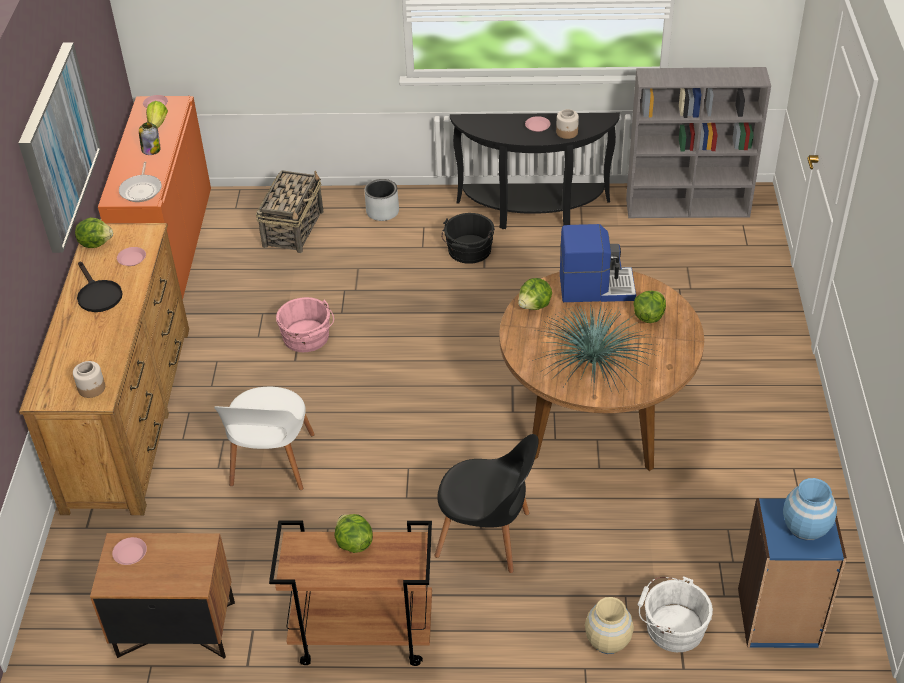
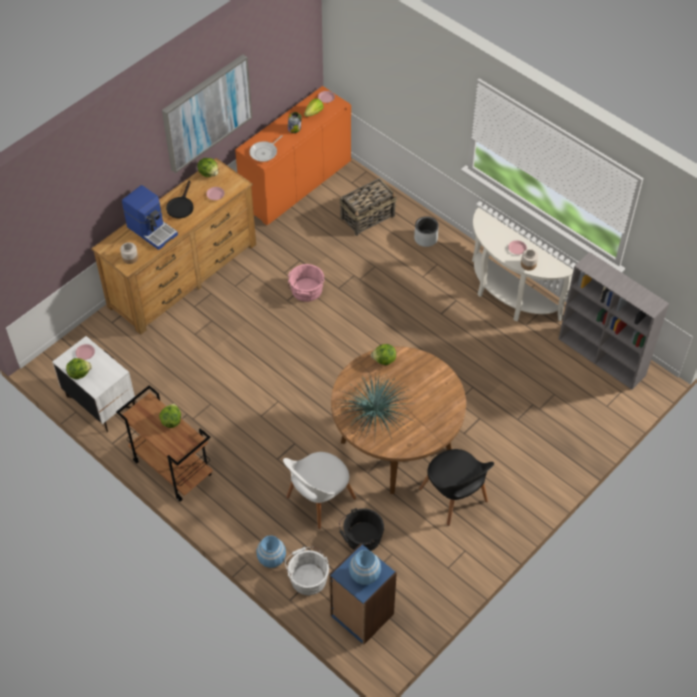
camera: 40 degrees right, 10 degrees up
(175, 630) = (100, 403): brown nightstand -> white nightstand
(271, 463) = (220, 350): white chair -> white chair (318, 500)
(468, 251) = (444, 297): black bucket -> black bucket (361, 538)
(487, 536) = (275, 465): black chair -> black chair (454, 497)
(533, 213) = (507, 297): black console table -> white console table
(596, 287) = (427, 372): coffee machine -> coffee machine (152, 230)
(608, 641) = (271, 559): beige vase -> blue vase
(648, 316) = (433, 409): lettuce -> lettuce (79, 373)

